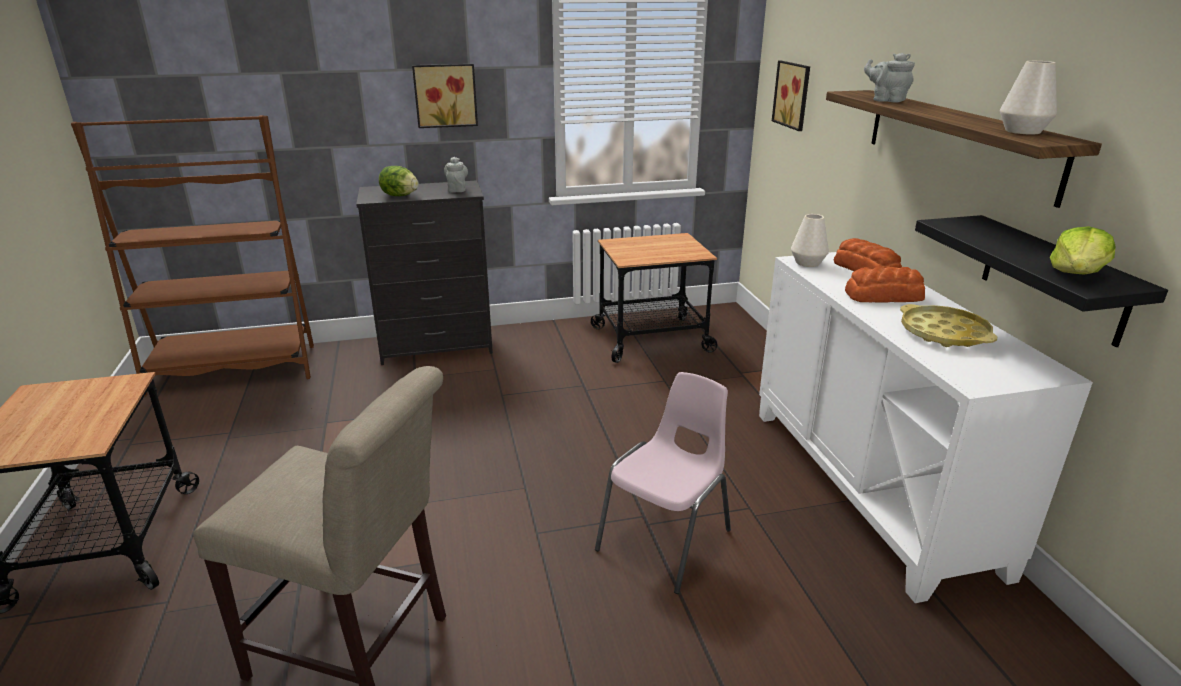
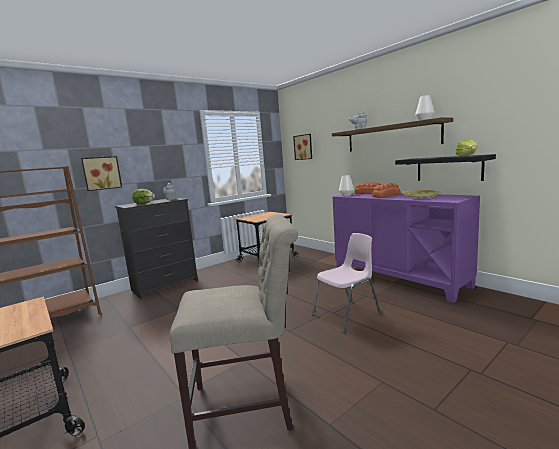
camera: 25 degrees left, 15 degrees down
(445, 95) = (156, 157): picture -> picture (101, 173)
(667, 540) = (347, 315): pink chair -> pink chair turned 45 degrees clockwise
(869, 486) = (399, 277): white cabinet -> purple cabinet

